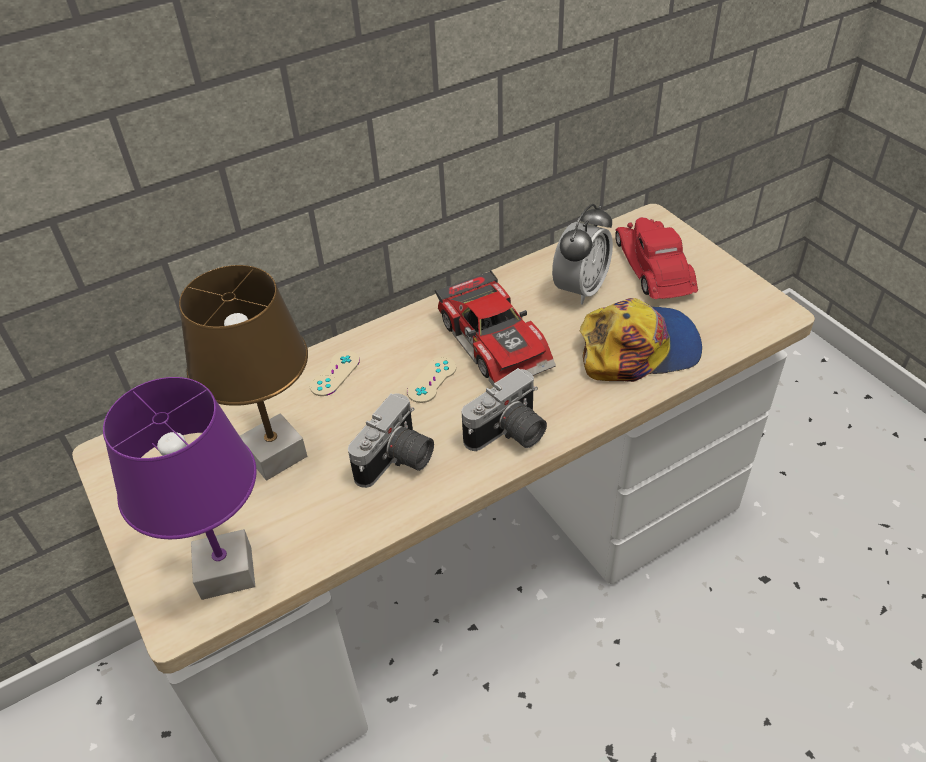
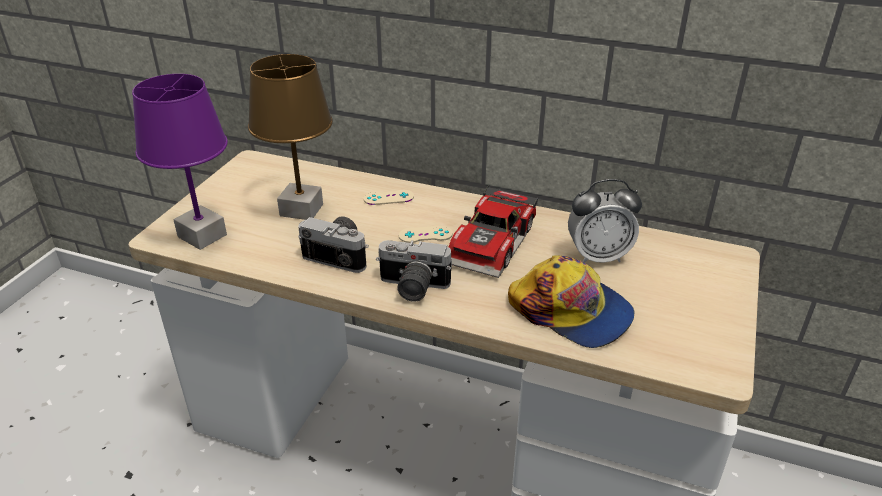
camera: 50 degrees right, 10 degrees down
(397, 461) = (340, 254): camera -> camera turned 150 degrees counterclockwise
(654, 268) = (675, 281): red toy car -> none

